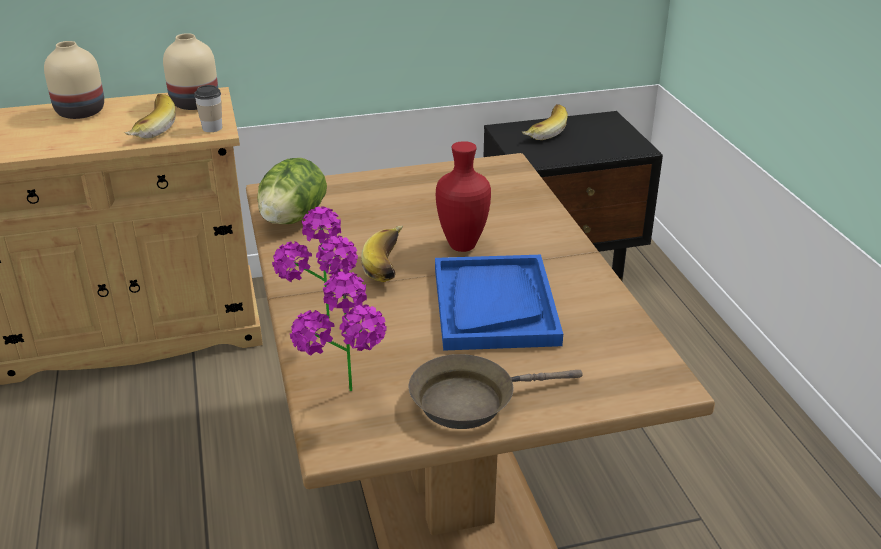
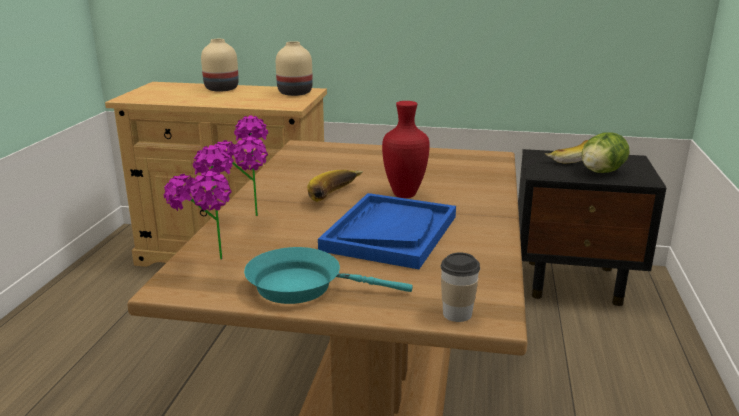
camera: 25 degrees right, 10 degrees down
(149, 128) = (252, 100): banana -> none
(212, 128) = (290, 104): cup -> cup (457, 314)
(293, 219) = (298, 160): lettuce -> lettuce (601, 172)
(470, 400) = (303, 286): brown frying pan -> turquoise frying pan

